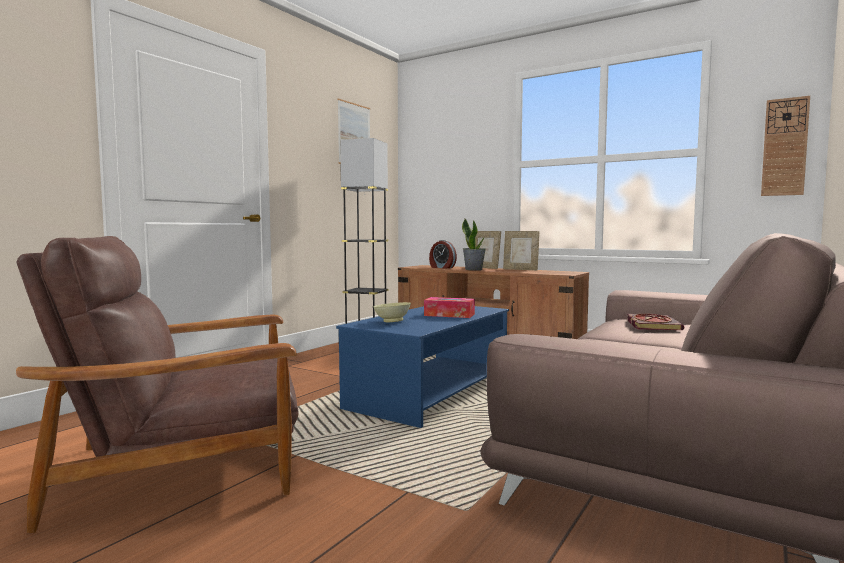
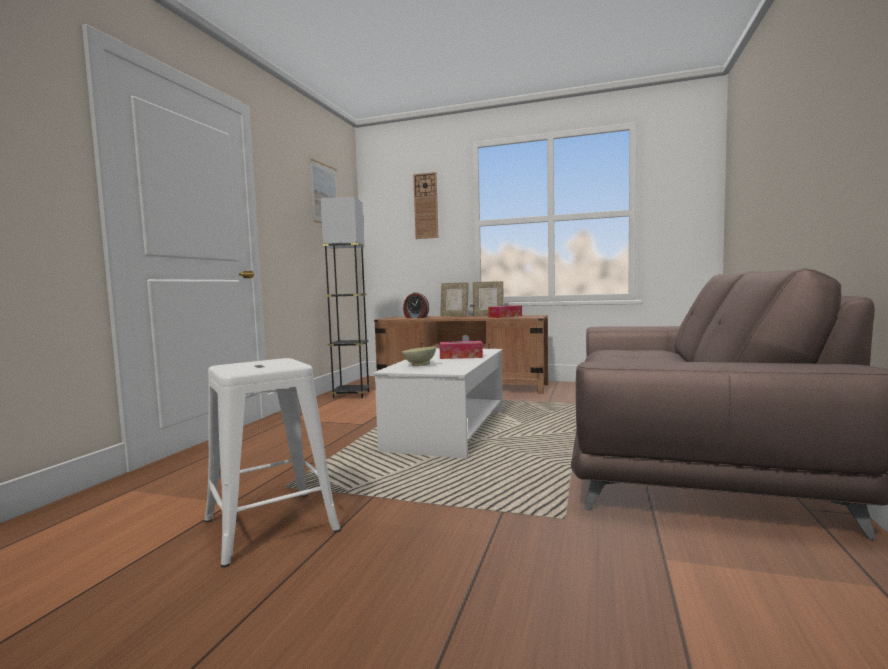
camera: 15 degrees left, 0 degrees up
(185, 469) = (270, 525): brown armchair -> white stool
(430, 394) = (448, 430): blue coffee table -> white coffee table
(474, 269) = (448, 317): potted plant -> none
(536, 271) = (505, 316): none -> tissue box
(651, 325) = (635, 352): book -> none
(784, 147) = (694, 209): wall clock -> wall clock (426, 206)

